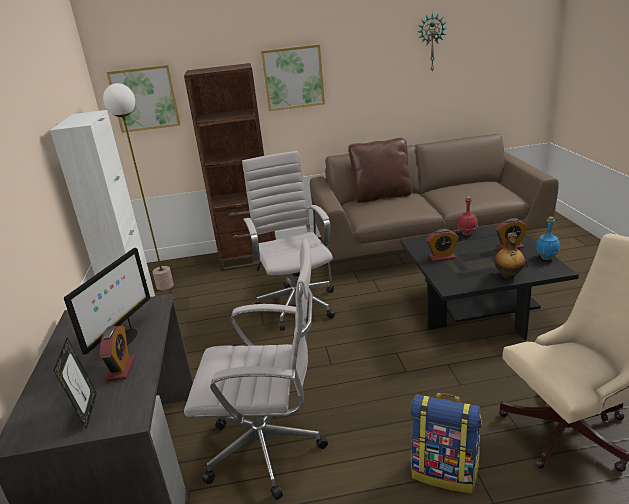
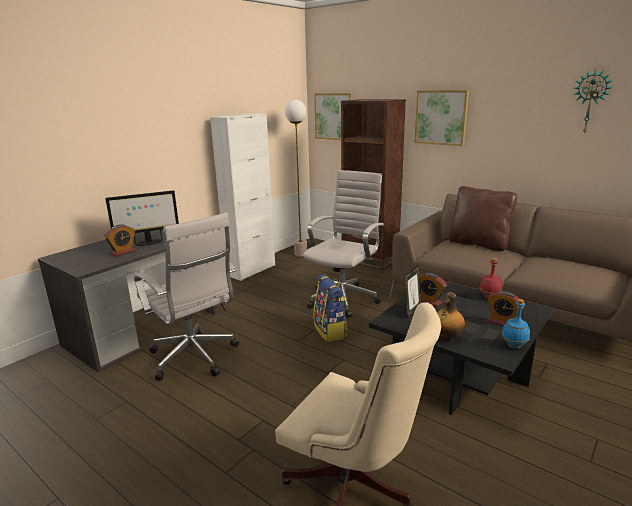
camera: 45 degrees right, 5 degrees down
(87, 411) = (83, 260): picture frame -> picture frame (412, 311)
(445, 472) = (237, 436): backpack -> backpack (330, 331)

